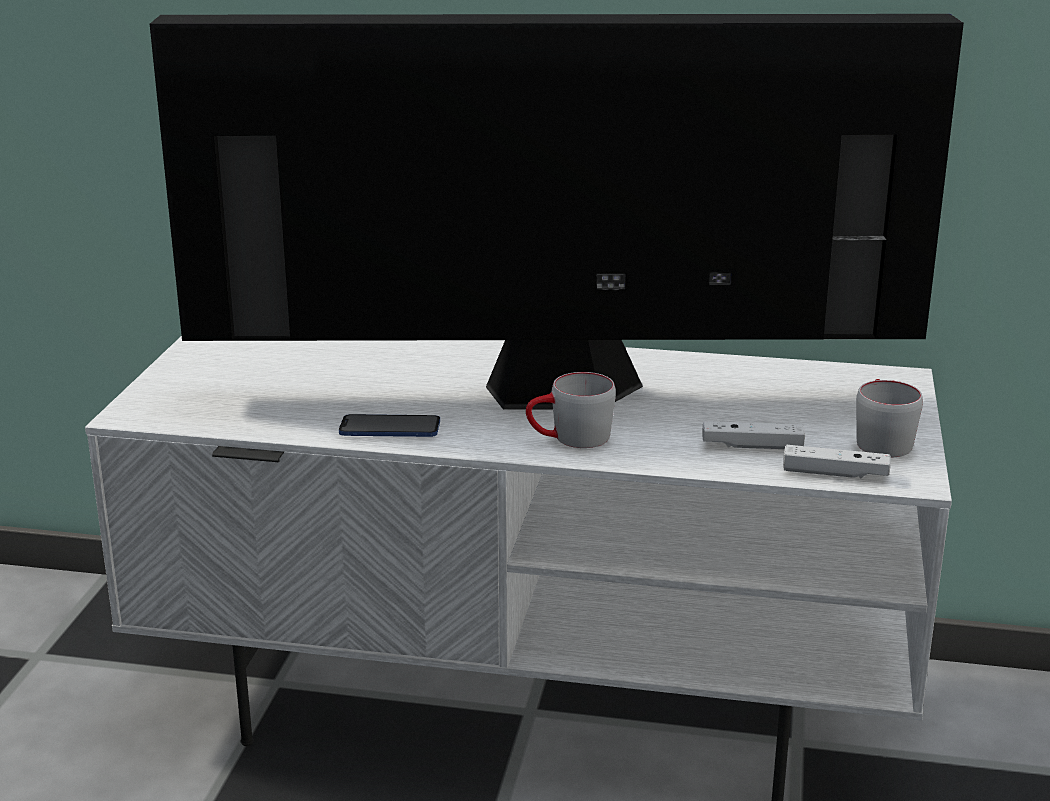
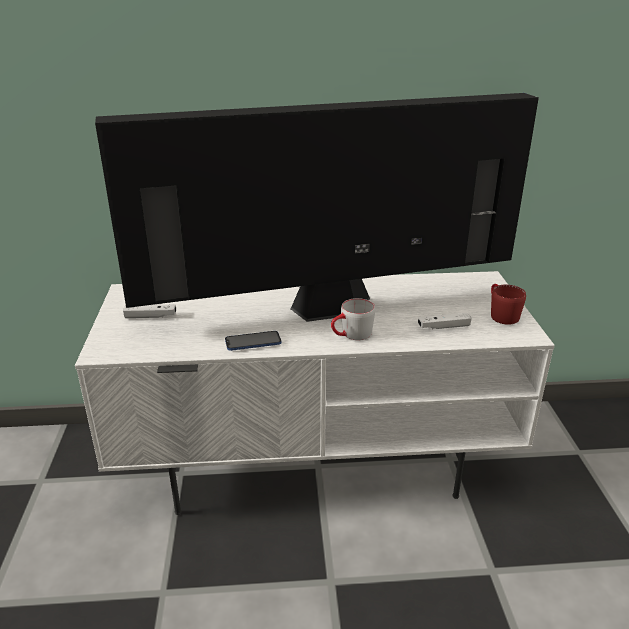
camera: 15 degrees left, 5 degrees up
(835, 473) = (492, 337): white game controller -> white game controller (150, 316)
(880, 439) = (500, 314): grey mug -> red mug

